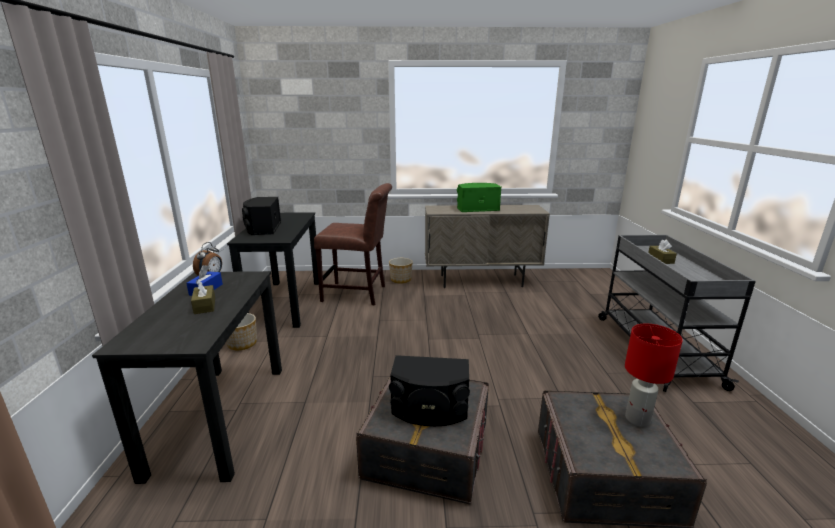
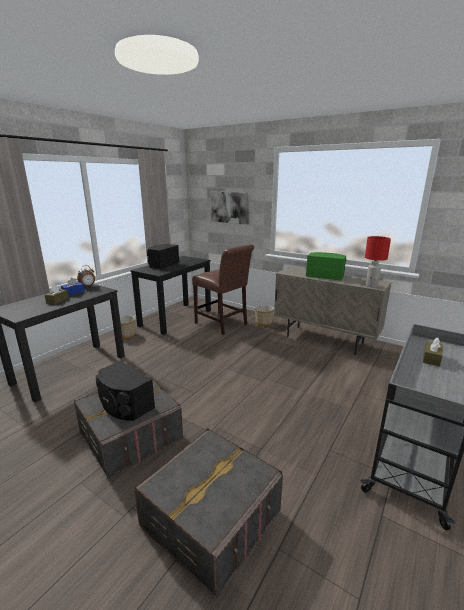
camera: 35 degrees right, 0 degrees up
(326, 138) = (230, 207): none -> picture
(638, 419) = (239, 484): red table lamp -> red table lamp (371, 286)

